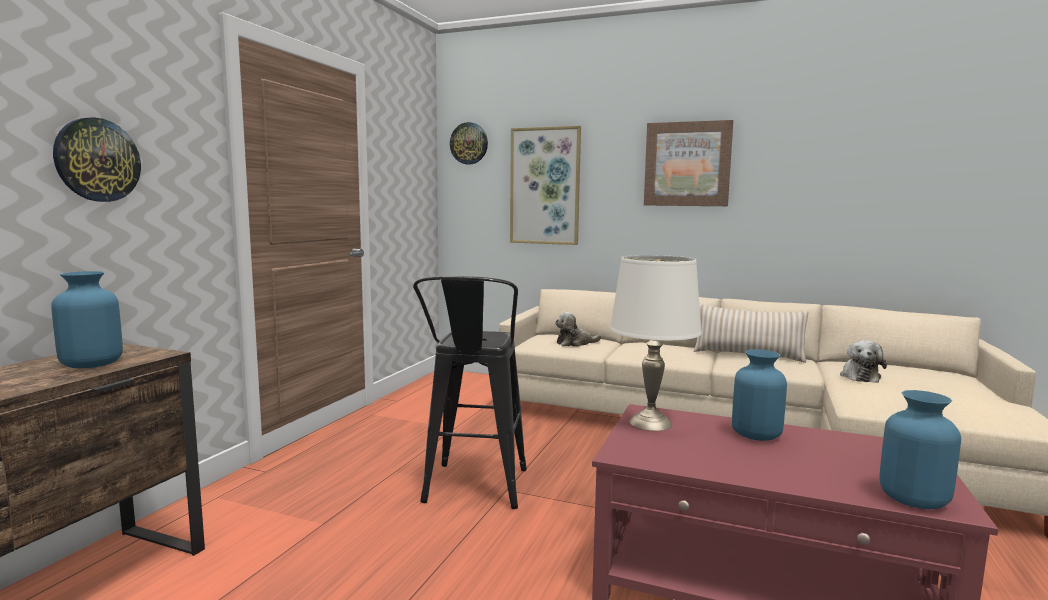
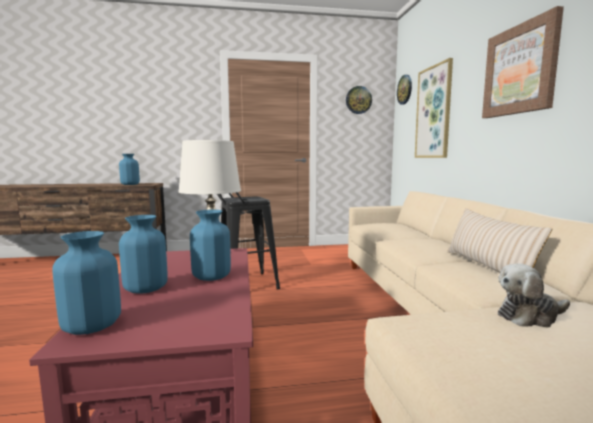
camera: 60 degrees right, 0 degrees up
(97, 160) = (162, 117): wall clock -> wall clock (358, 100)
(575, 343) = (386, 229): plush toy -> none
(791, 468) = (146, 288): none -> blue vase

